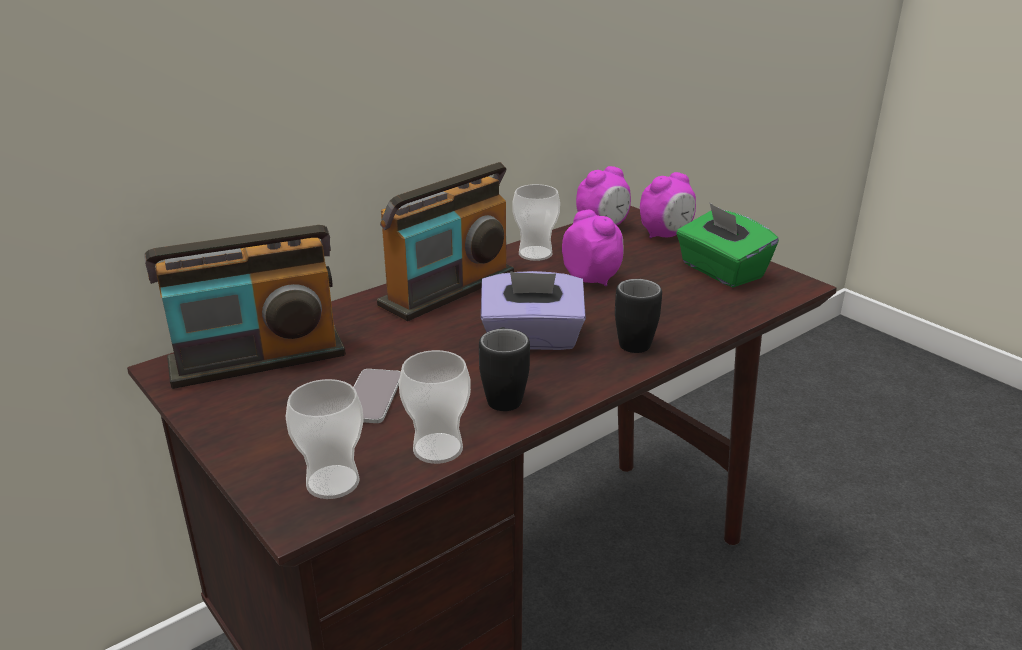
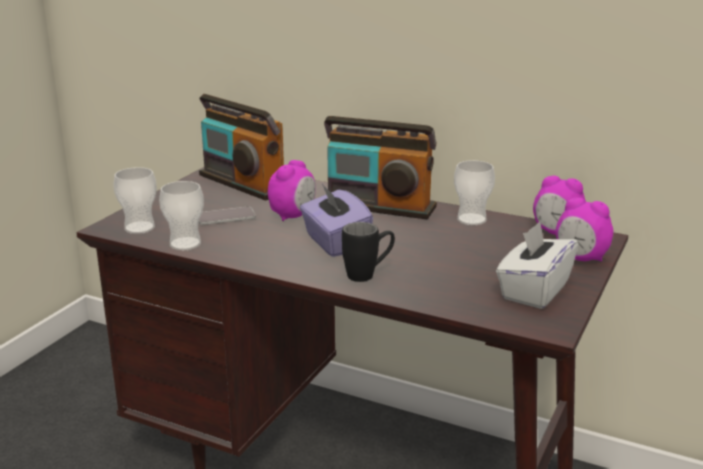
camera: 65 degrees right, 5 degrees down
(504, 395) = (256, 248): black mug -> none
(592, 278) = (453, 245): alarm clock -> alarm clock (293, 216)
(721, 271) = (534, 291): green tissue box -> white tissue box

